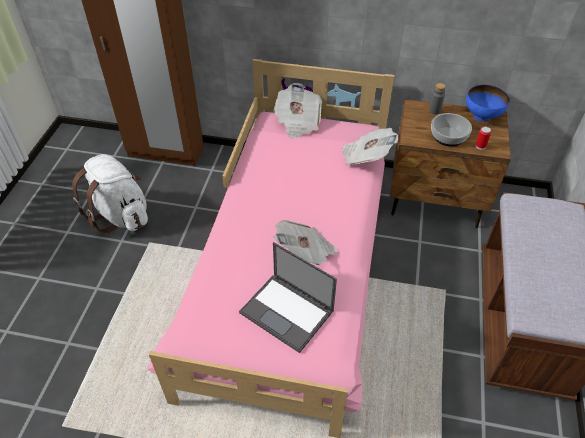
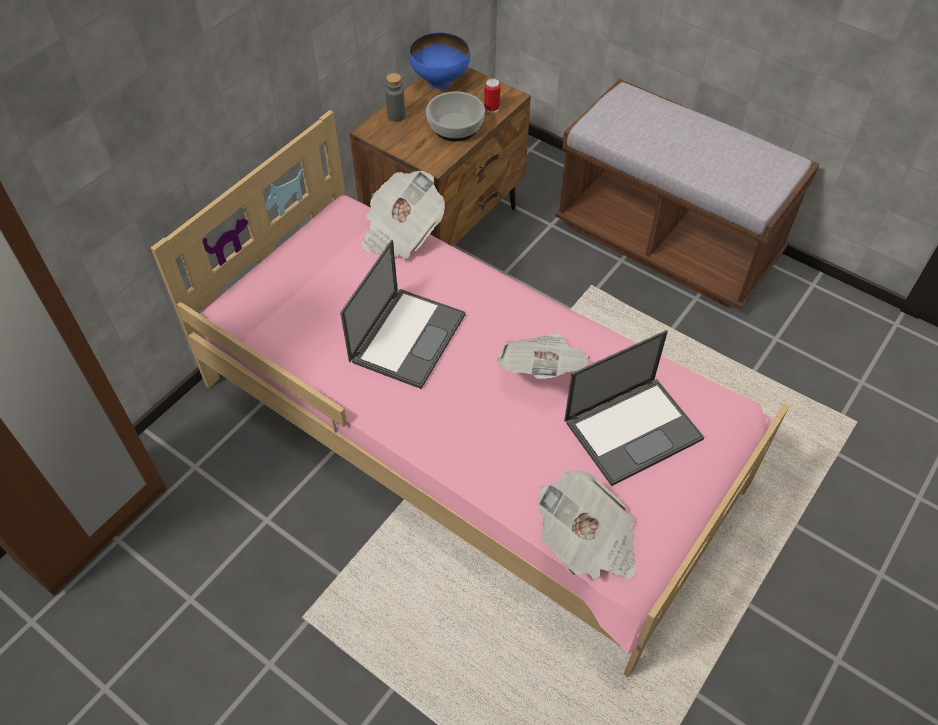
camera: 65 degrees left, 5 degrees up
(121, 215) = (206, 649): white backpack -> none
(293, 187) = (408, 336): none -> laptop
(297, 122) = (268, 278): newspaper -> newspaper (587, 541)

